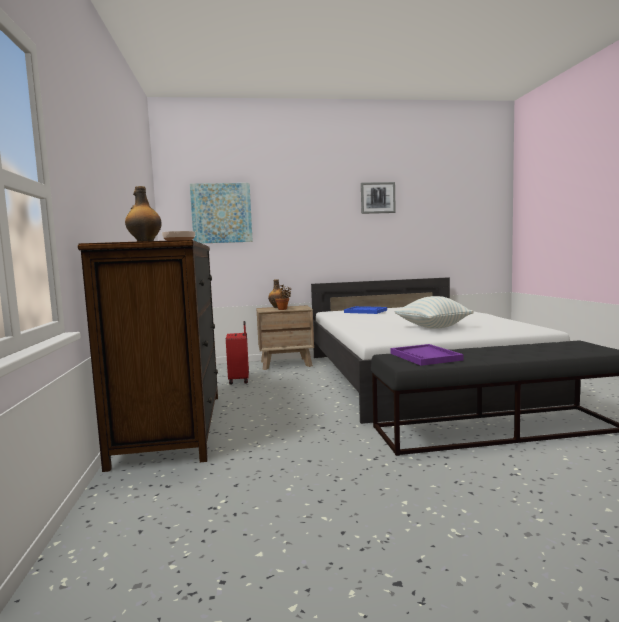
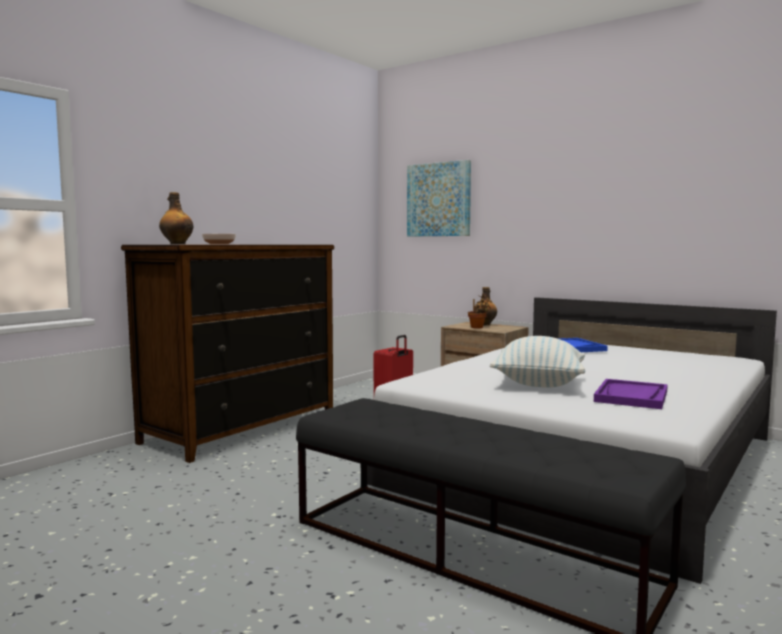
camera: 45 degrees right, 0 degrees up
(377, 198) = (649, 170): picture -> none
(425, 357) = (380, 413): purple tray -> purple tray (631, 396)

